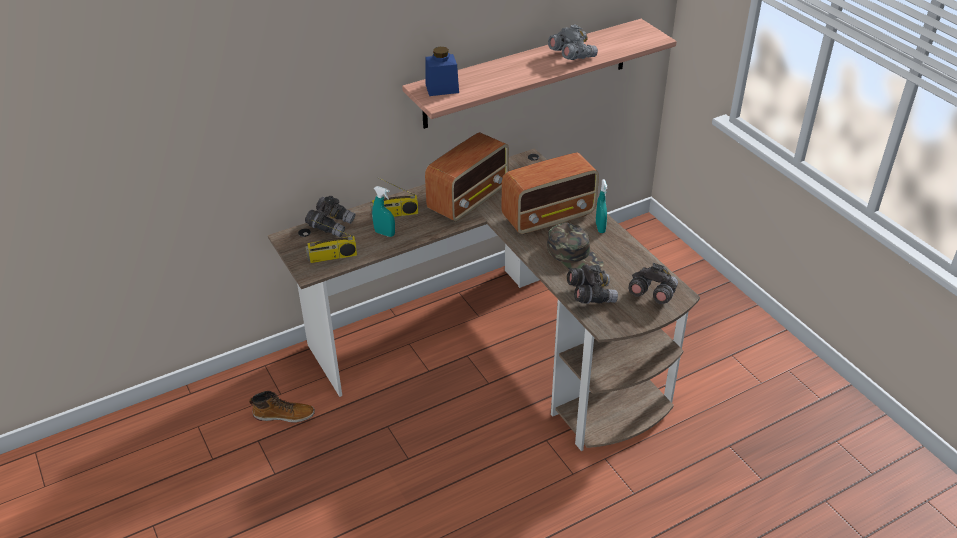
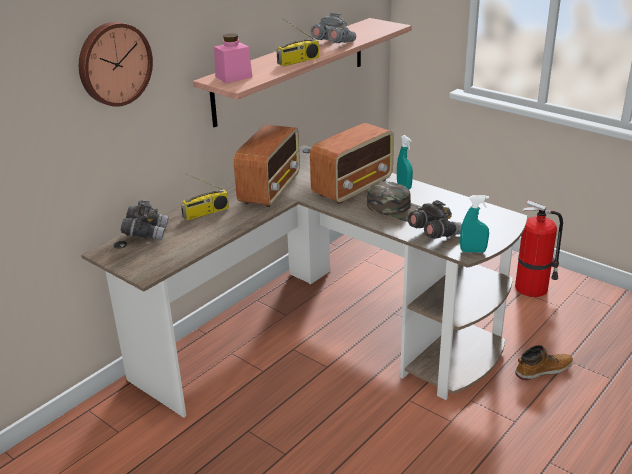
camera: 20 degrees left, 10 degrees down
(284, 415) = (132, 450): boot -> boot (543, 370)
(314, 71) = (113, 63): none -> wall clock
(332, 257) = (162, 257): radio -> radio (298, 61)
(384, 233) = (205, 229): turquoise spray bottle -> turquoise spray bottle (473, 251)
(442, 88) = (233, 77): blue jar -> pink jar
(652, 294) = (486, 222): grey binoculars -> none
(746, 354) = (533, 288): none -> fire extinguisher

